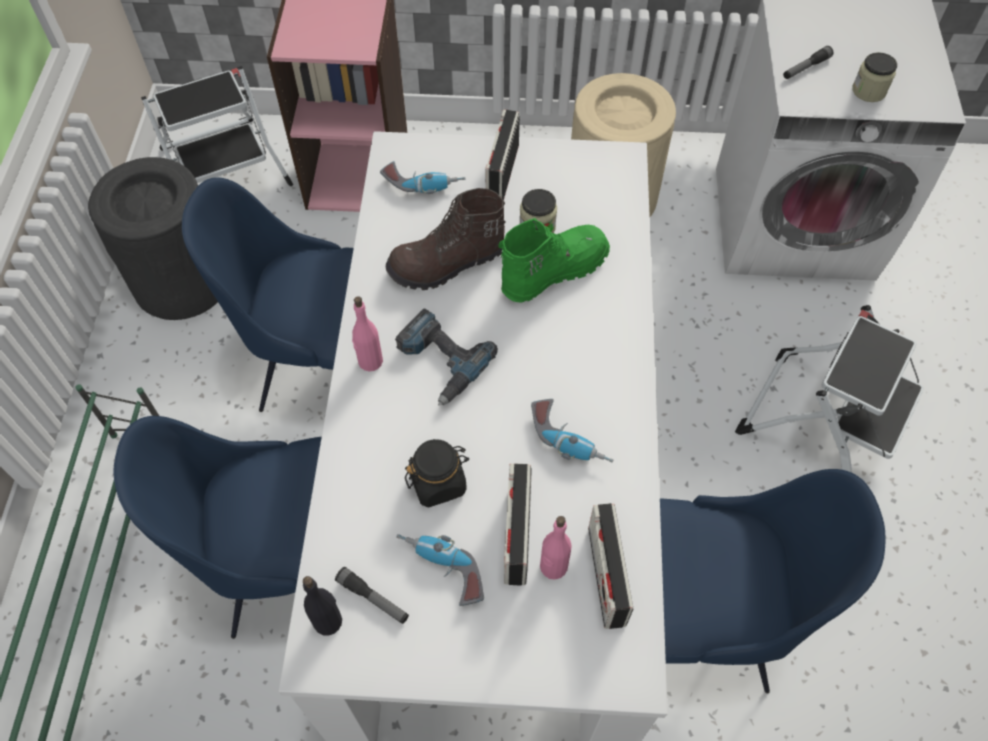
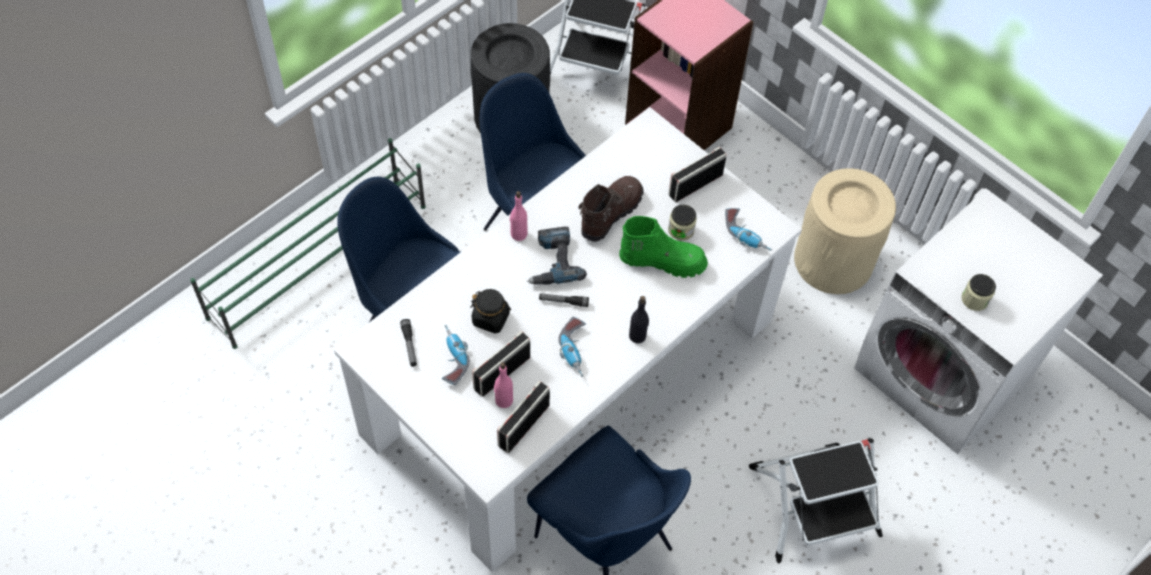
camera: 40 degrees right, 0 degrees up
(328, 621) = (381, 338): black bottle -> black bottle (637, 336)
(423, 183) = (644, 158): power drill -> power drill (746, 235)
(447, 264) = (610, 213): brown boot -> brown boot turned 105 degrees clockwise
(805, 68) = (951, 255): flashlight -> flashlight (563, 301)

